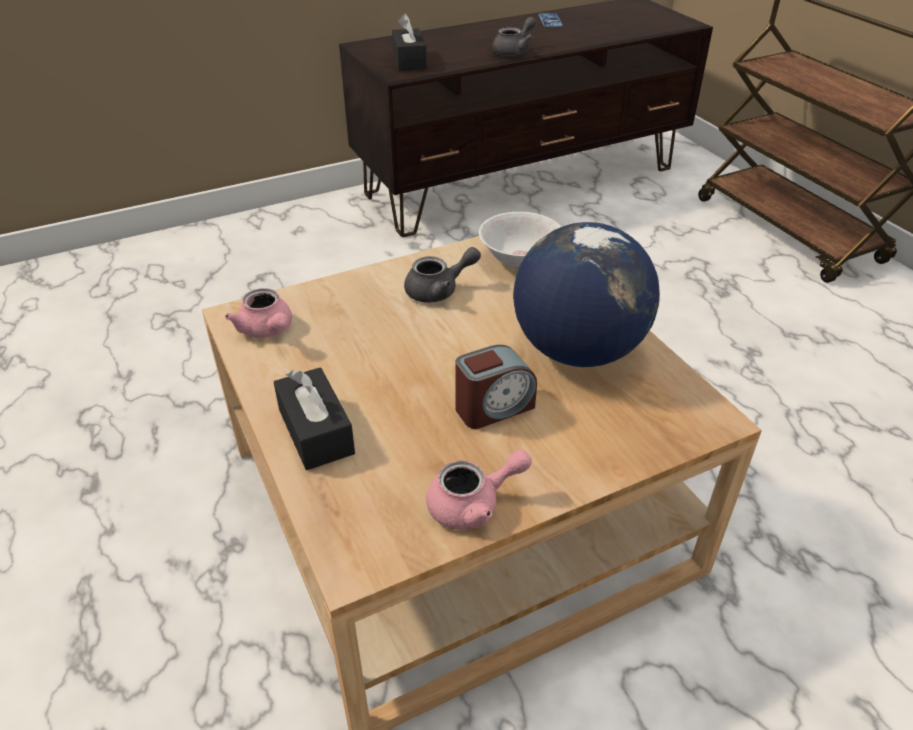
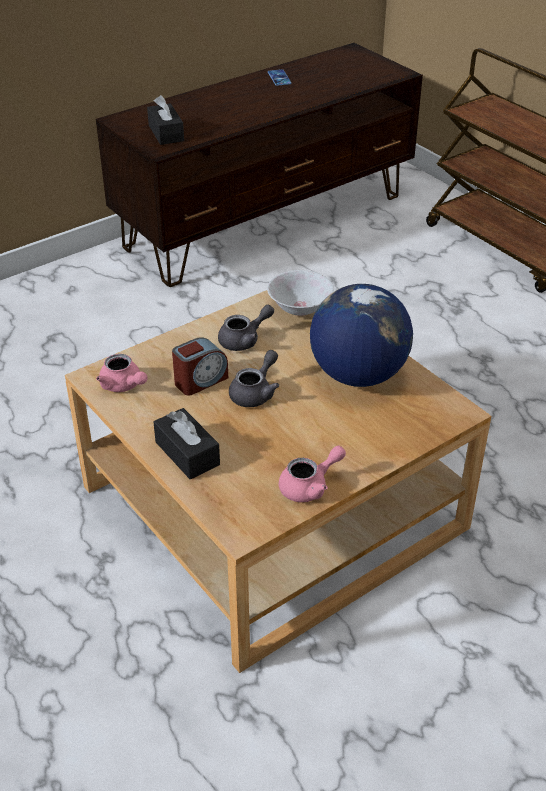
camera: 10 degrees left, 0 degrees up
(493, 407) = (307, 422): alarm clock -> alarm clock (200, 381)
(514, 51) = (255, 115): grey teapot -> grey teapot (255, 393)

